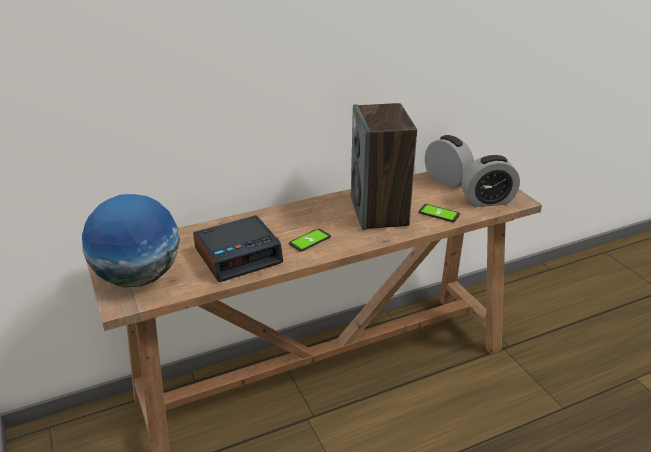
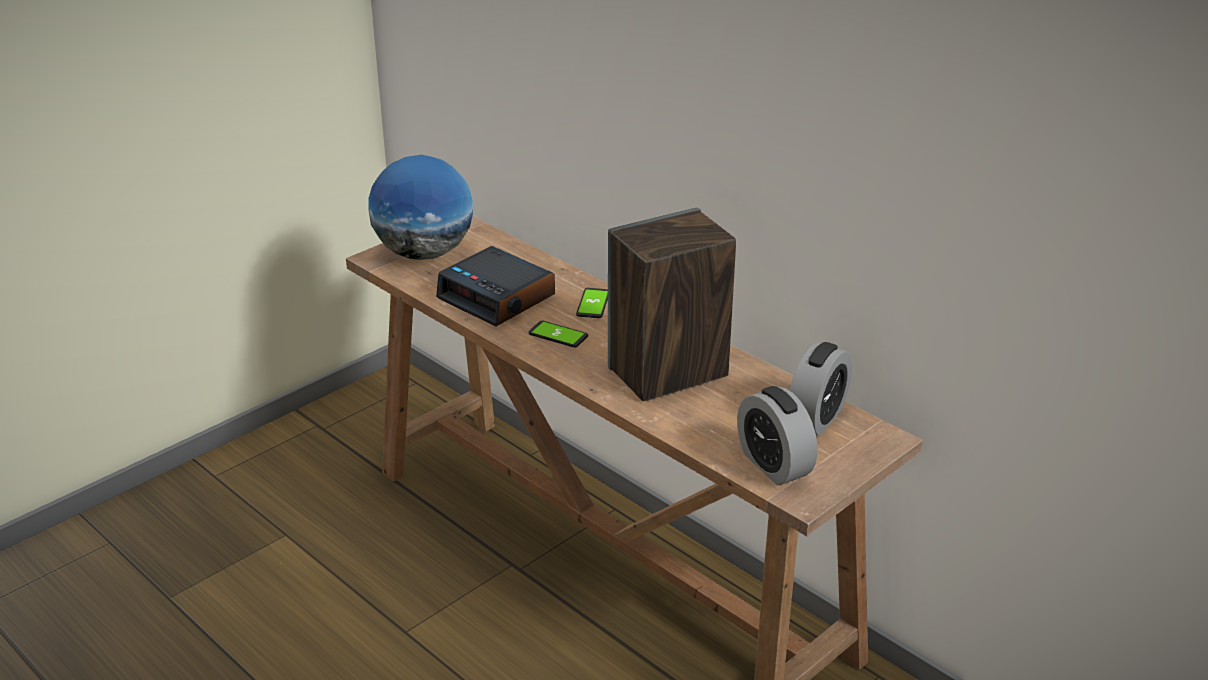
camera: 70 degrees right, 0 degrees up
(439, 214) = (698, 424): phone -> phone (593, 304)

